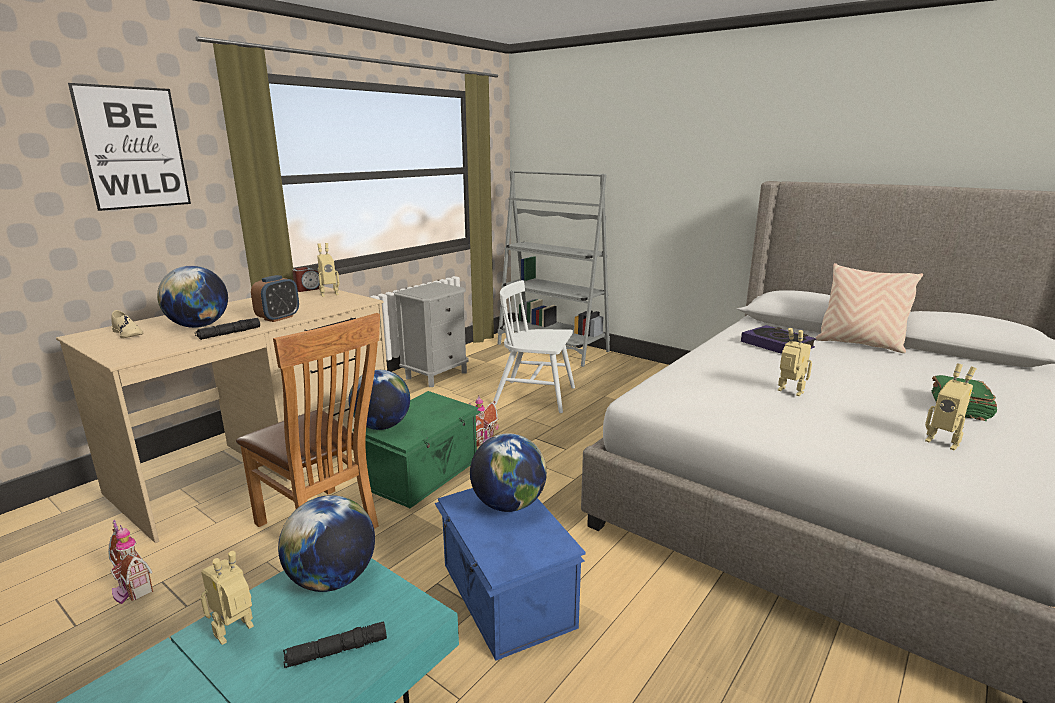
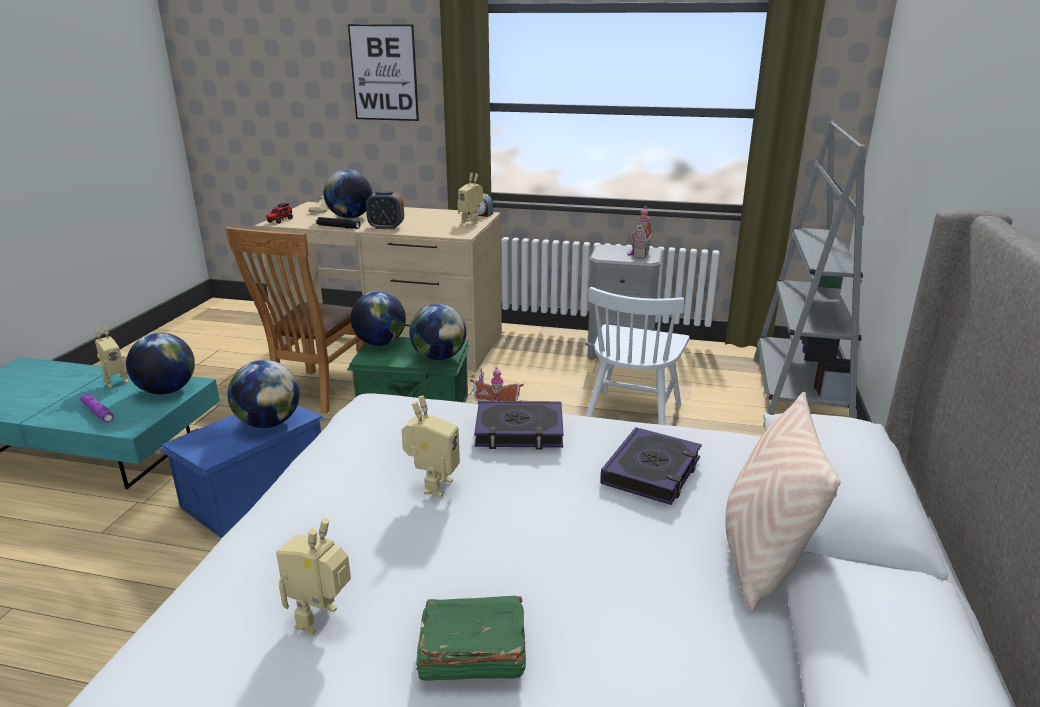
camera: 65 degrees right, 5 degrees up
(125, 355) = (280, 221): none -> toy truck
(131, 589) = (230, 364): toy house -> toy house (638, 253)
(236, 633) = (115, 382): toy robot -> toy robot turned 120 degrees clockwise
(336, 651) = (98, 412): black flashlight -> purple flashlight
(448, 407) = (439, 357): none -> globe
(535, 396) = (632, 418): white chair -> white chair turned 150 degrees counterclockwise
(720, 362) = (519, 431): none -> book

